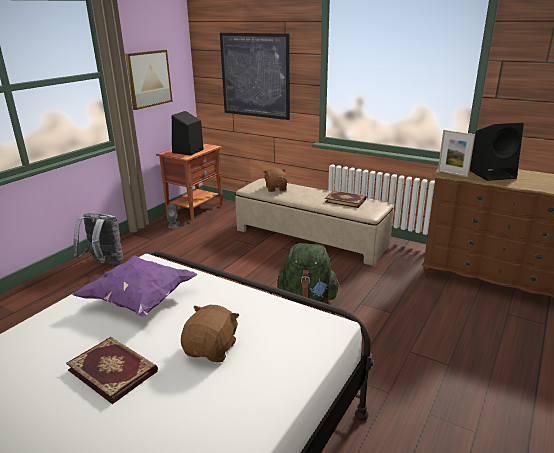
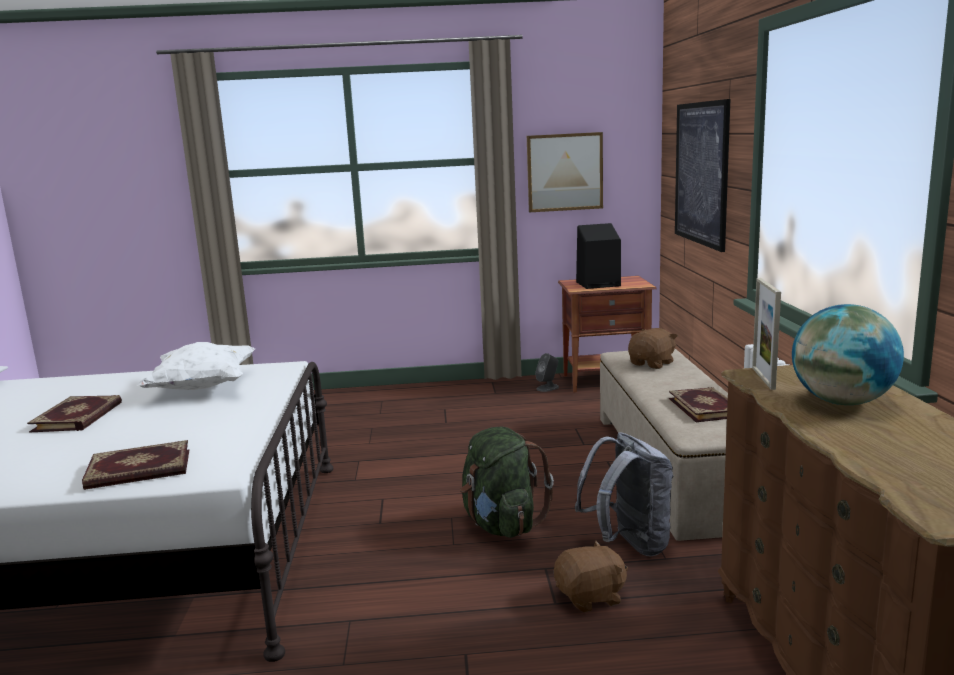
camera: 55 degrees right, 10 degrees down
(104, 264) = (412, 398): grey backpack -> grey backpack (628, 545)
(140, 300) = (203, 388): purple pillow -> white pillow
(212, 349) = (132, 437): brown plush toy -> brown plush toy (591, 597)
(291, 356) = (139, 470): none -> book
(493, 174) = (842, 402): black speaker -> globe

